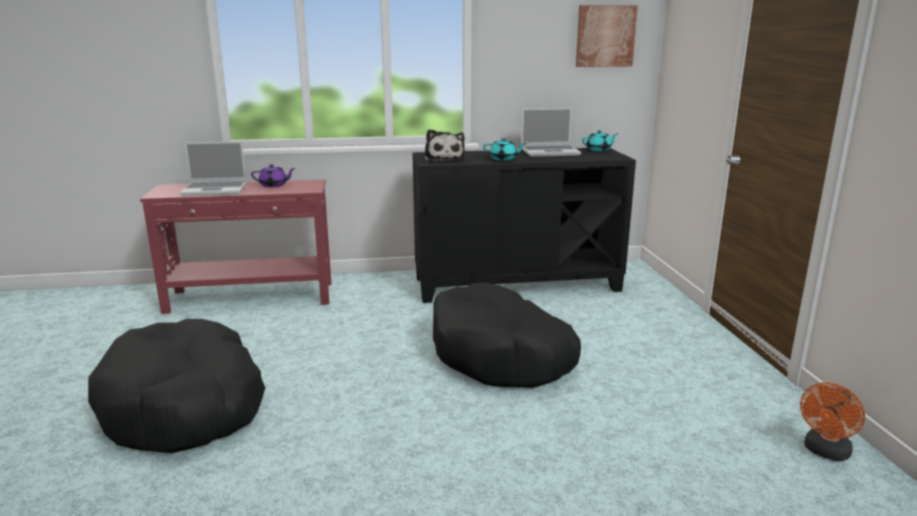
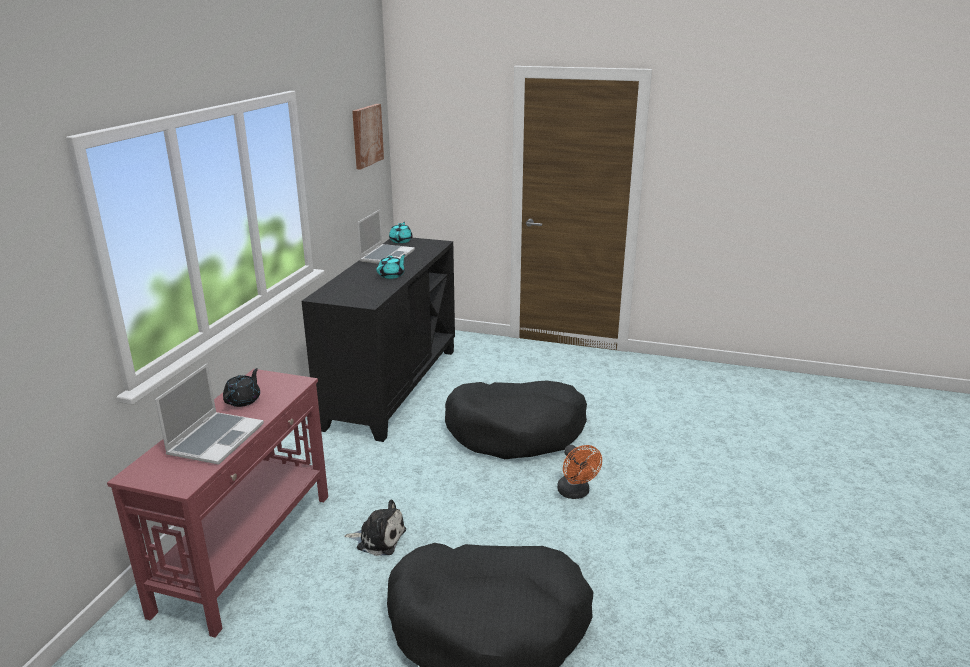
camera: 65 degrees left, 5 degrees up
(274, 185) = (243, 400): purple teapot -> black teapot
(443, 159) = (357, 295): plush toy -> plush toy (378, 538)
(825, 452) = (692, 372): orange fan -> orange fan (576, 493)

